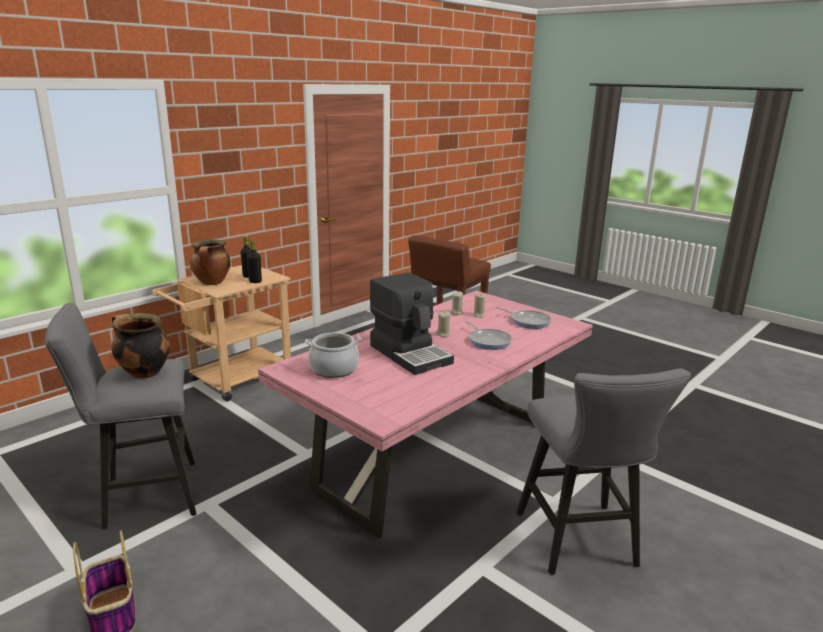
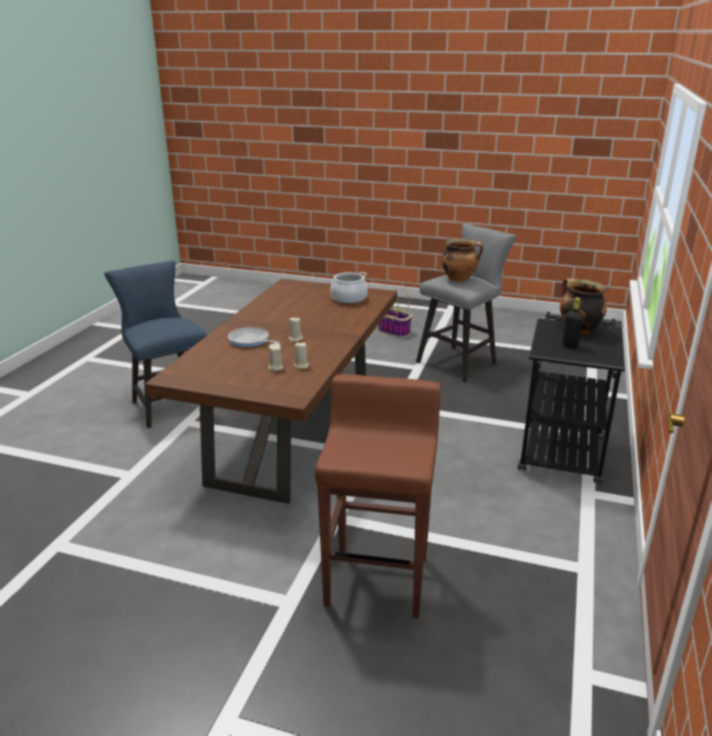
camera: 155 degrees right, 5 degrees up
(233, 381) = (561, 448): beige cart -> black cart
(255, 281) = (546, 340): black bottle -> none
(411, 354) = (307, 318): coffee machine -> none
(437, 455) = (294, 431): pink dining table -> brown dining table
(528, 321) = (218, 371): frying pan -> none
(580, 544) = (169, 403): grey stool -> blue chair

